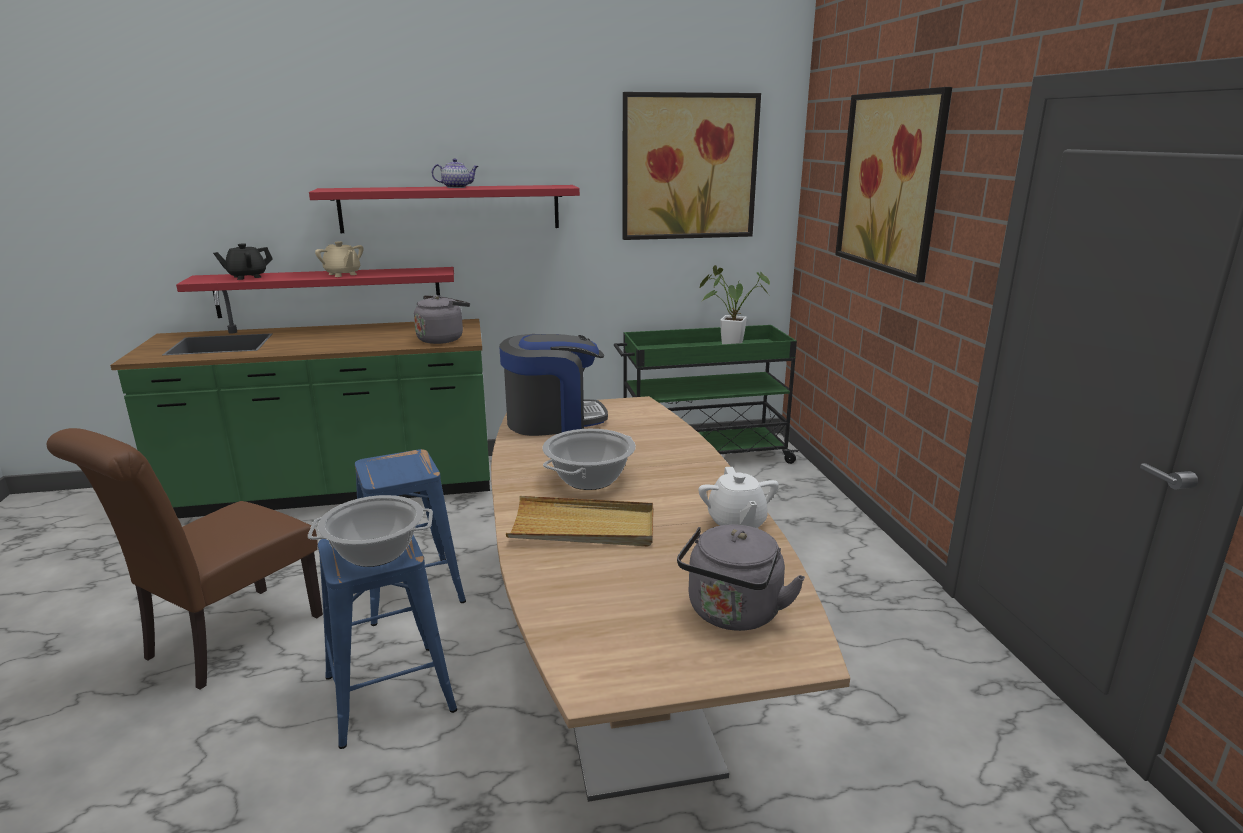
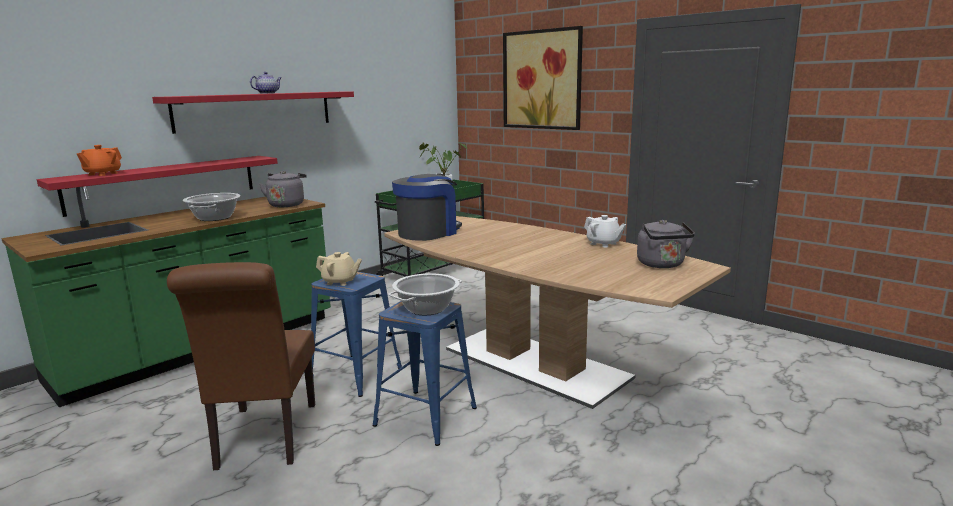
camera: 35 degrees left, 5 degrees down
(247, 277) = (102, 174): black teapot -> orange teapot
(342, 274) = (187, 165): beige teapot -> beige teapot (340, 282)
(583, 527) = (544, 259): beige tray -> none
(589, 479) = (505, 246): cooking pot -> cooking pot (215, 218)
(689, 167) = (400, 79): picture -> none

